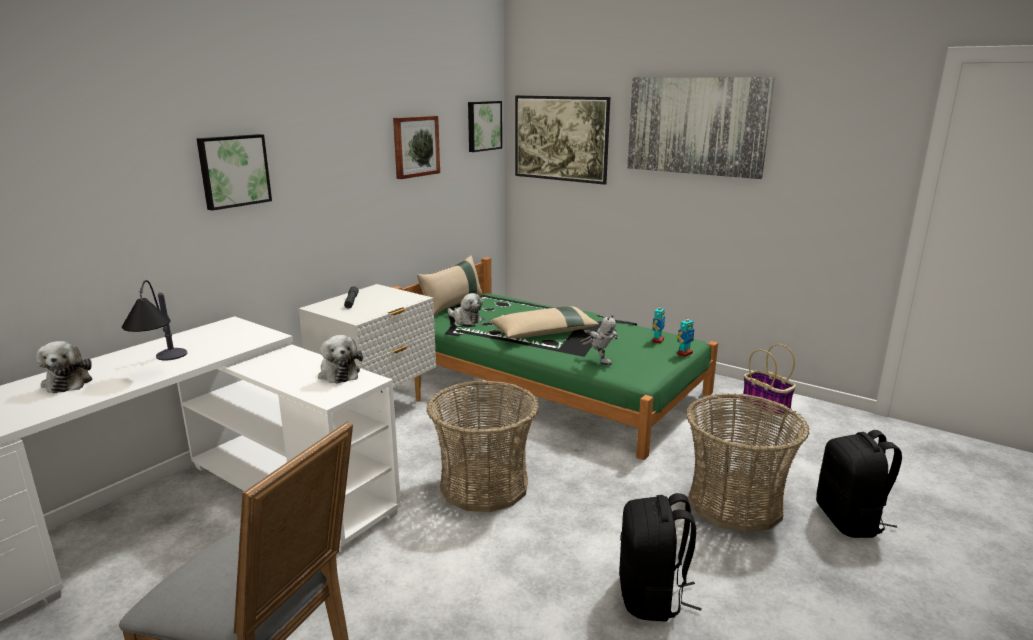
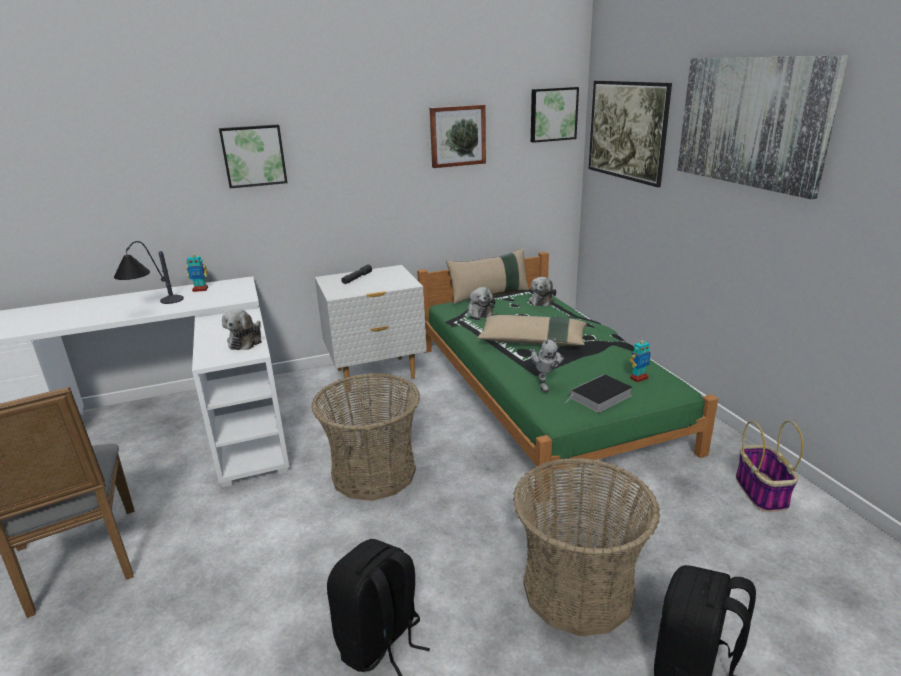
camera: 35 degrees right, 5 degrees up
(69, 382) = (97, 307): plush toy -> plush toy (541, 300)
(650, 359) = (600, 397): none -> book
(684, 353) = (648, 401): toy robot -> toy robot (200, 289)

